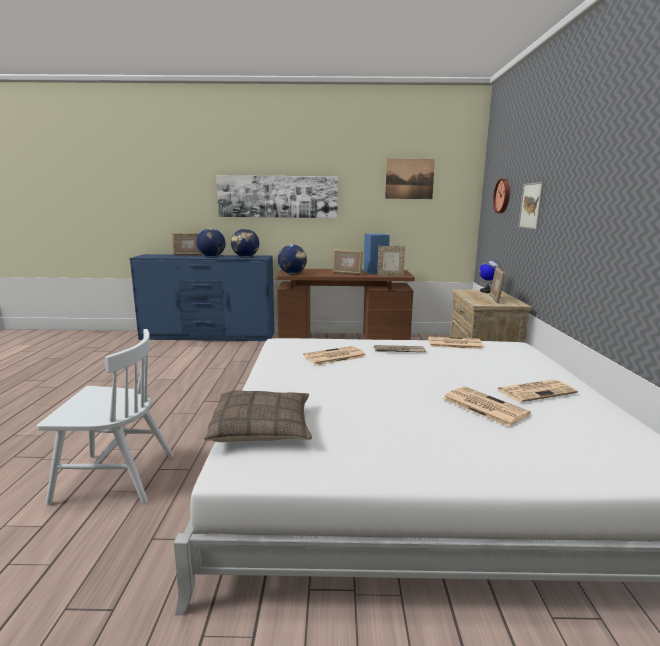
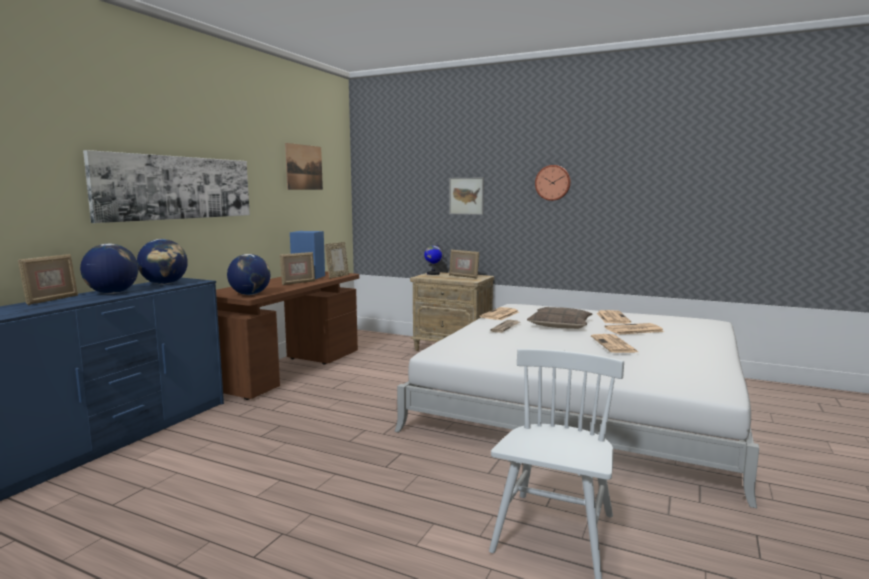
camera: 65 degrees left, 5 degrees down
(262, 428) = (653, 380): pillow -> pillow (560, 325)
(334, 356) = (505, 344): newspaper -> newspaper (614, 345)
(503, 196) = (407, 187): wall clock -> wall clock (553, 182)

